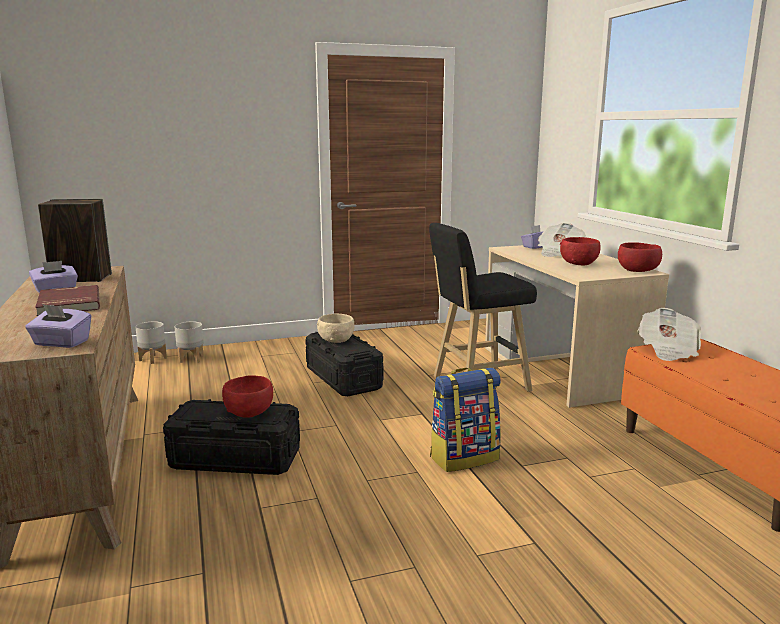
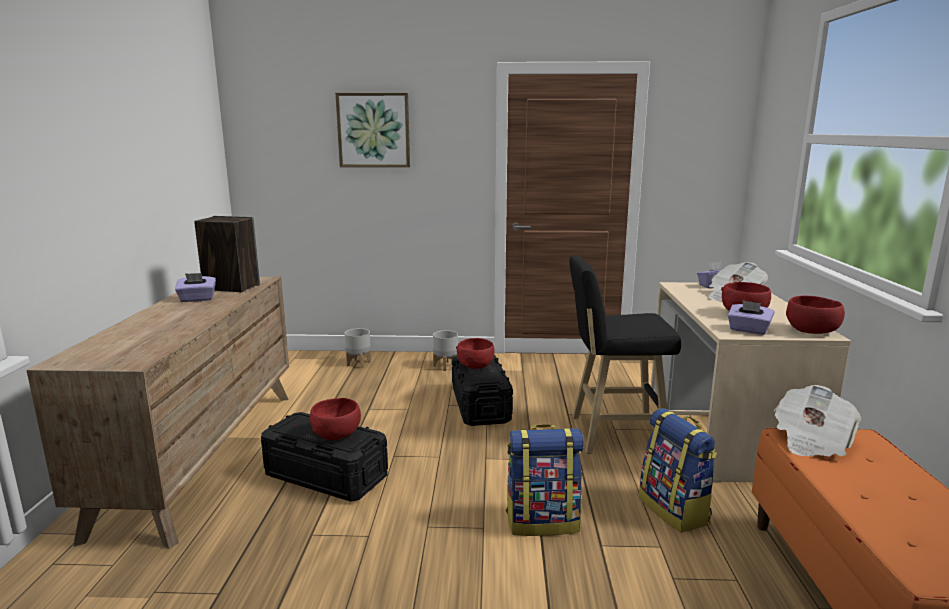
camera: 20 degrees right, 0 degrees up
(61, 343) = (133, 356): purple tissue box -> purple tissue box (748, 330)
(67, 303) = (189, 314): red book -> none
(153, 359) = (328, 359): grey planter -> grey planter (446, 366)
(190, 109) = (373, 130): none -> picture
(336, 340) = (475, 365): beige bowl -> red bowl
(561, 431) = (675, 510): none -> backpack

